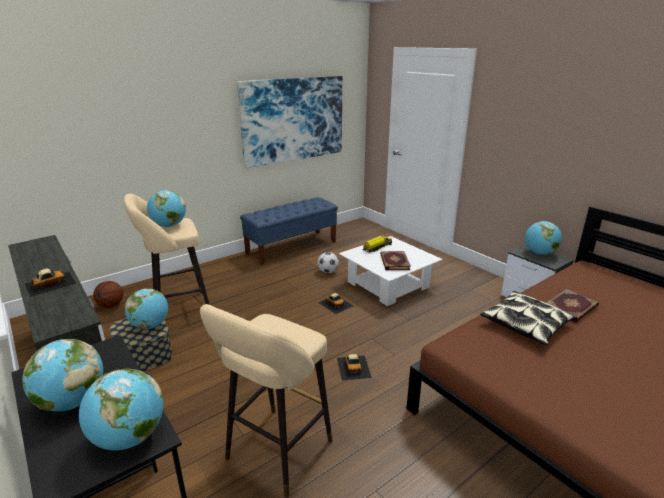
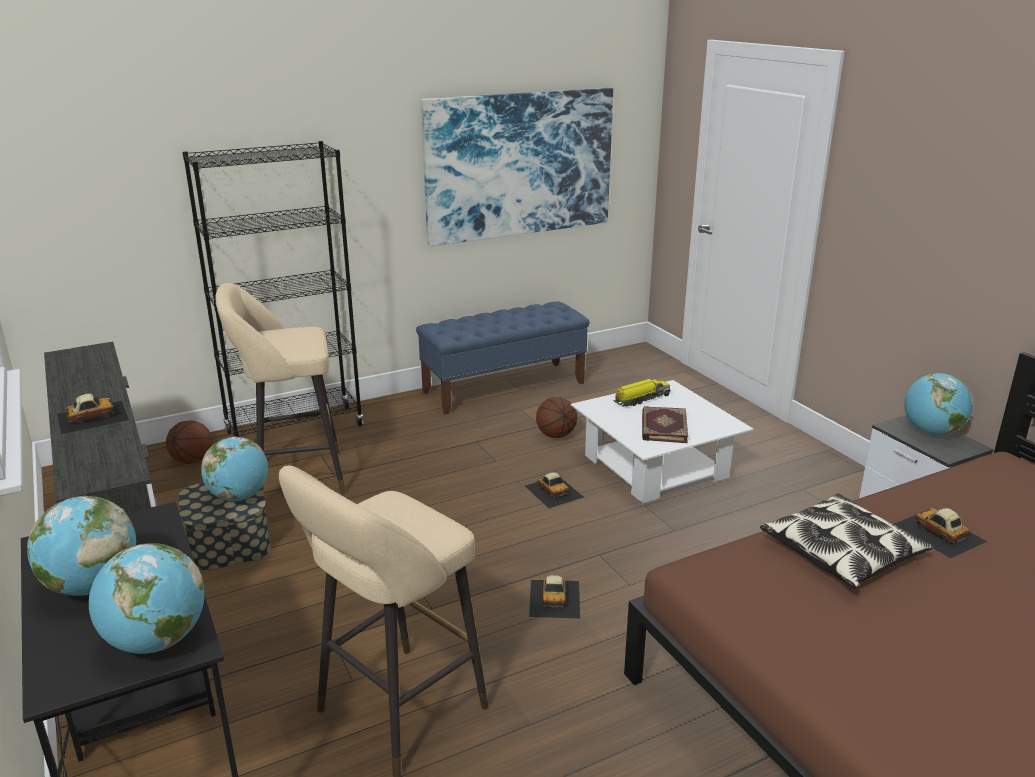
camera: 10 degrees right, 0 degrees up
(169, 226) = (284, 339): globe -> none
(173, 281) = (295, 429): none -> black bookcase
(328, 272) = (555, 435): football -> basketball
(571, 308) = (939, 533): book -> toy car

